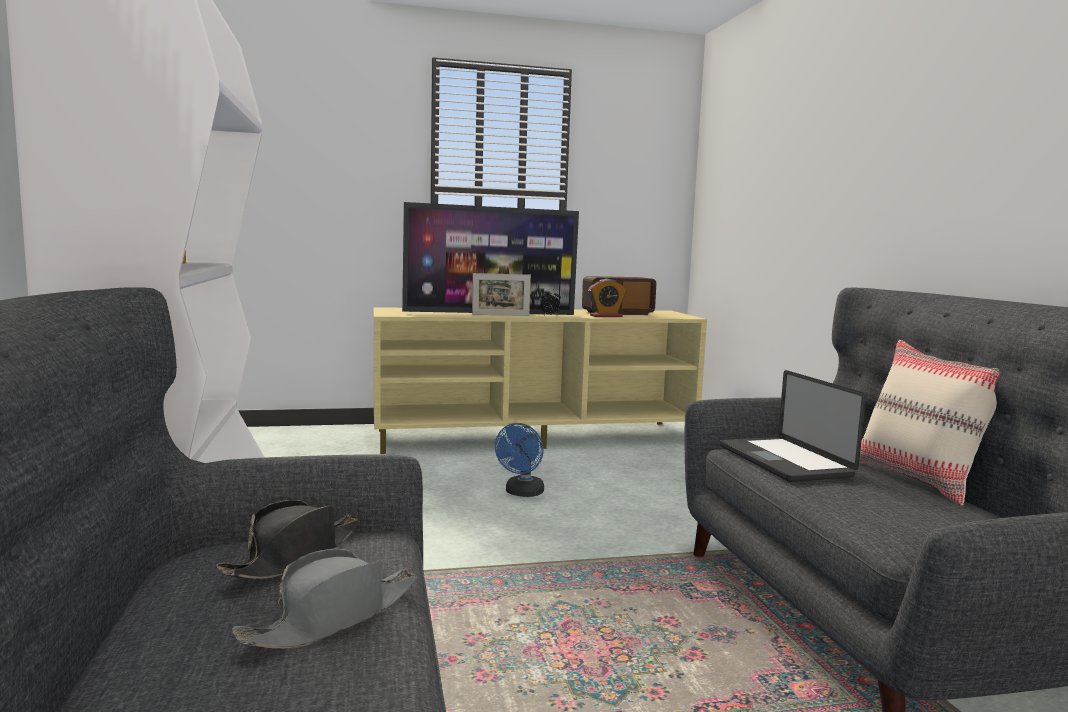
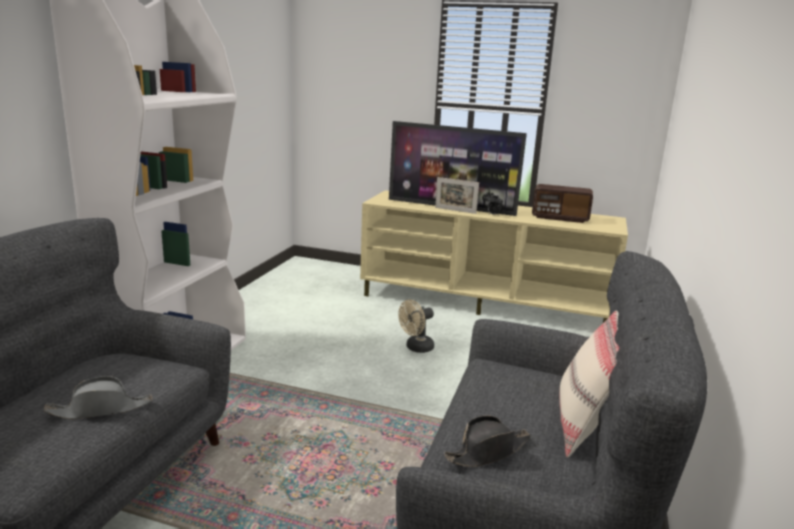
camera: 30 degrees right, 10 degrees up
(295, 555) = (131, 371): black hat -> black hat (488, 451)
(522, 493) = (416, 348): blue fan -> beige fan
(606, 316) = (539, 221): alarm clock -> none
(783, 461) = (500, 382): laptop -> none

